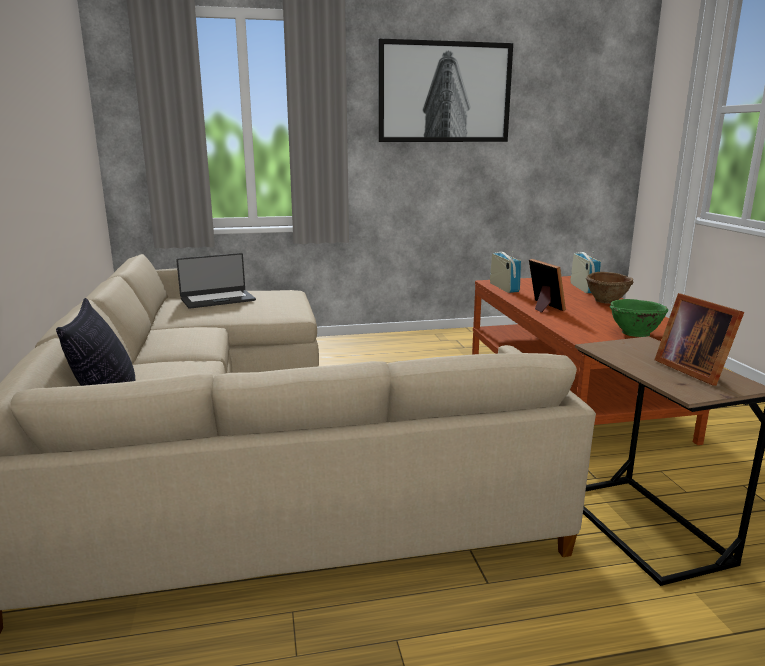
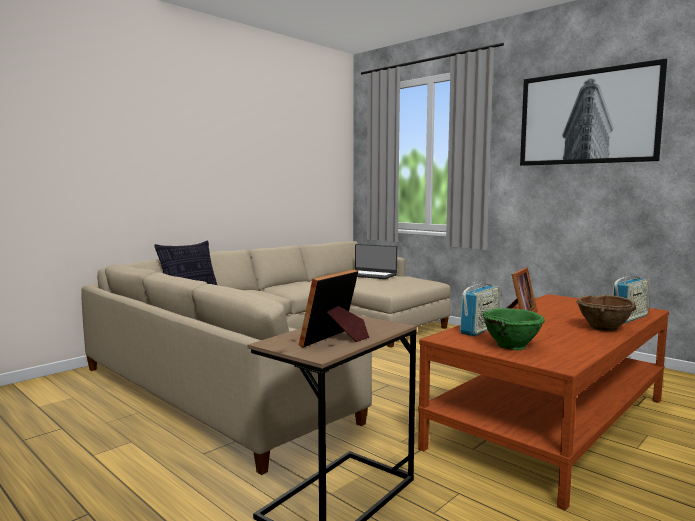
camera: 55 degrees right, 10 degrees down
(504, 287) = (548, 301): radio -> radio (480, 329)

